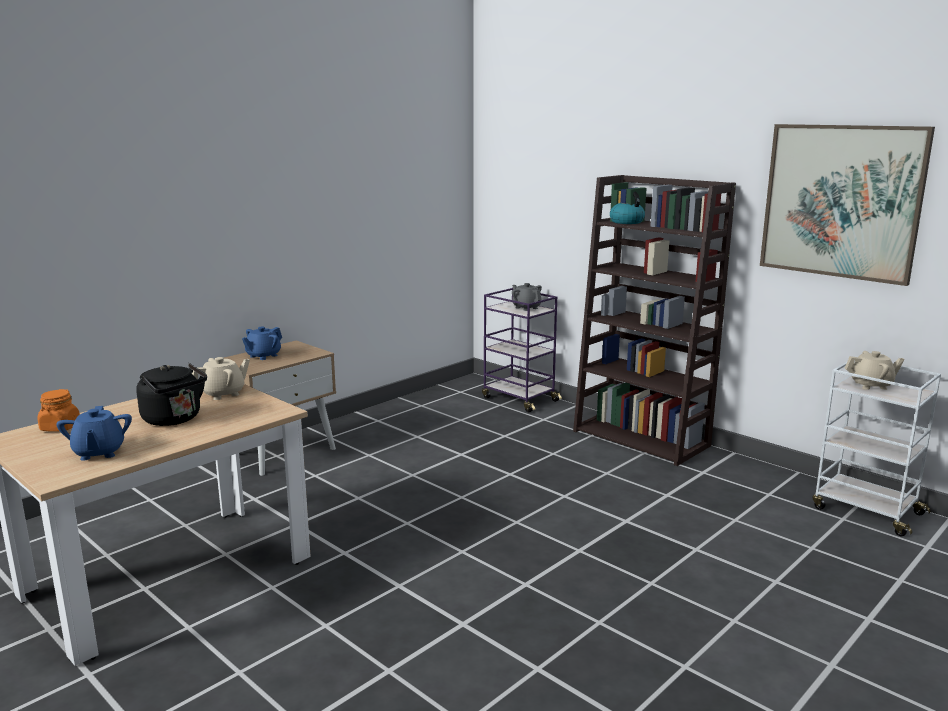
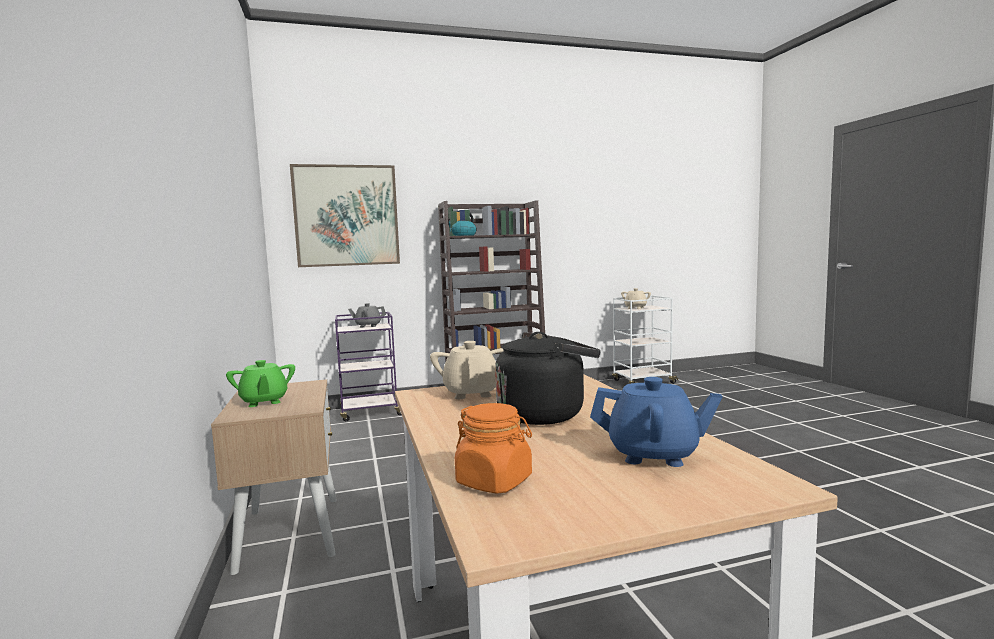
camera: 60 degrees left, 10 degrees down
(263, 356) = (264, 401): blue teapot -> green teapot
(841, 201) = (588, 210): picture -> picture (346, 216)

